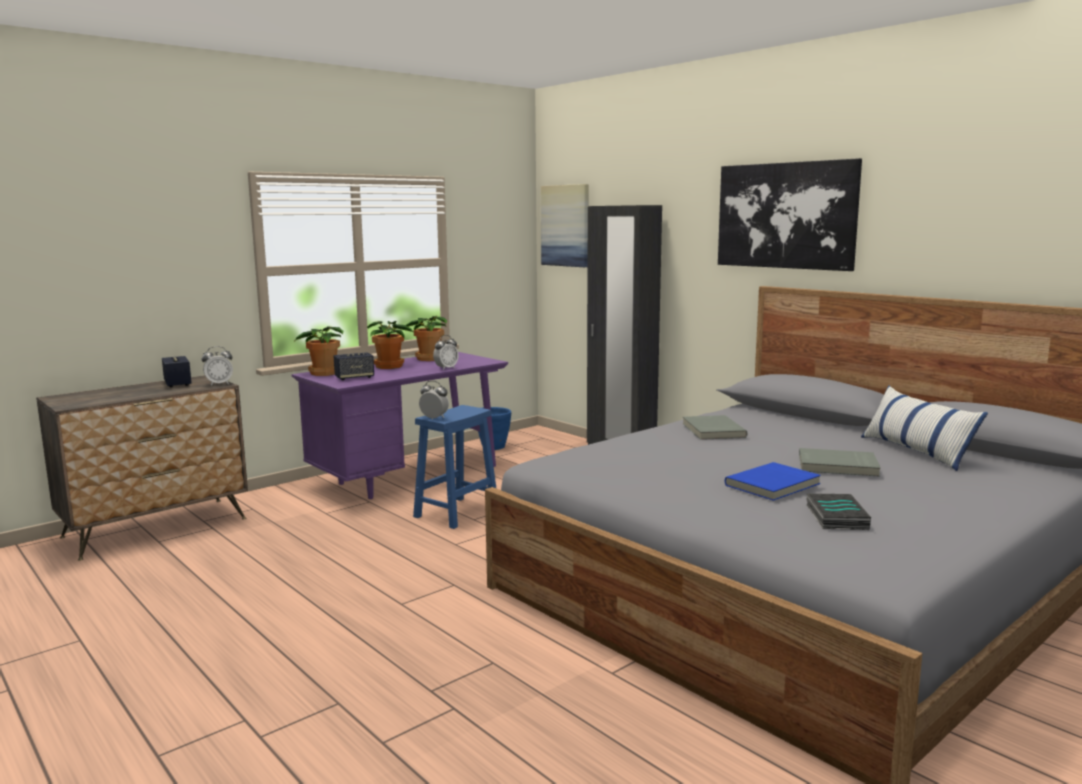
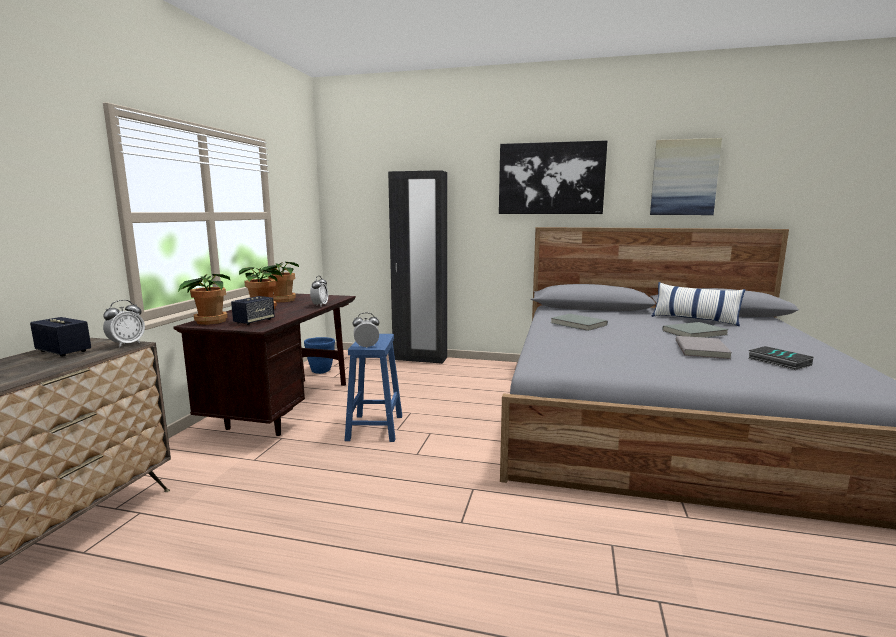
camera: 35 degrees left, 0 degrees up
(408, 477) = (285, 408): purple desk -> brown desk
(565, 225) = (351, 189): picture -> picture (684, 177)
(774, 485) = (703, 350): blue book -> grey book

